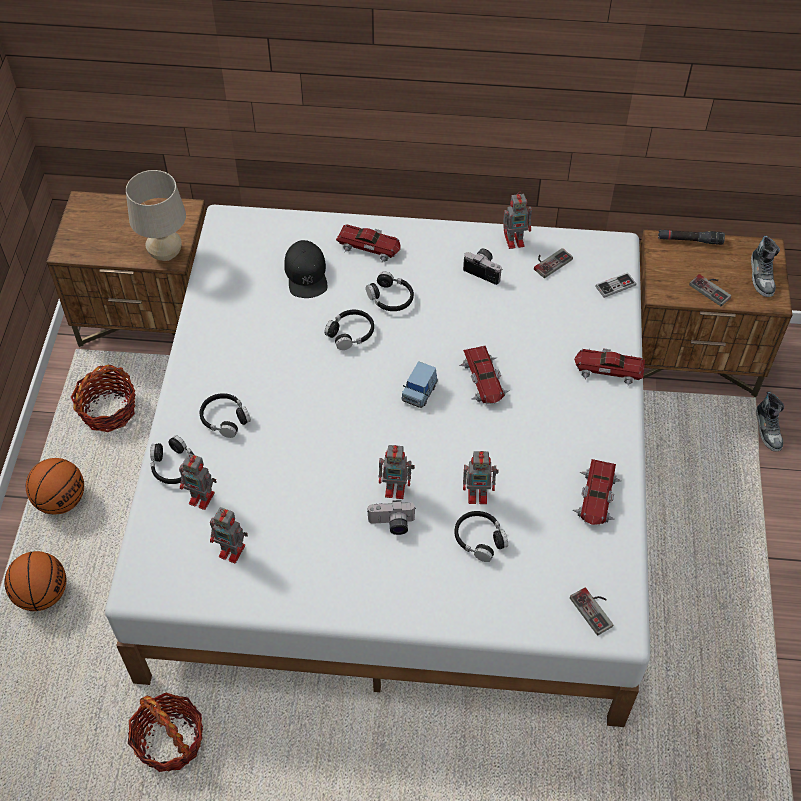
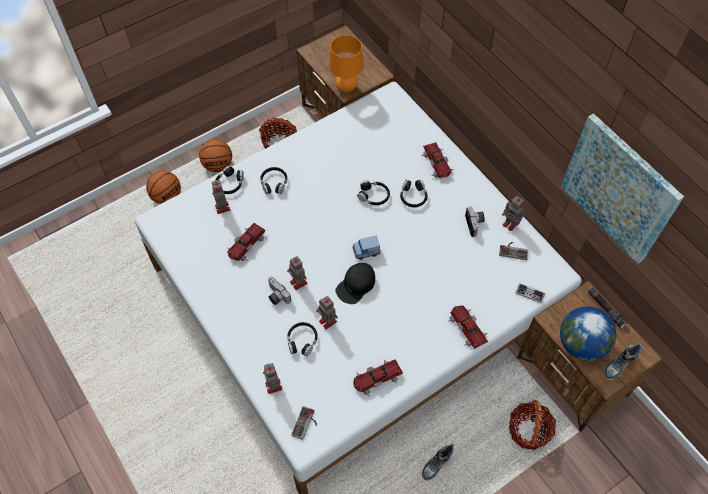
camera: 50 degrees right, 5 degrees up
(166, 254) = (346, 88): beige table lamp -> orange table lamp
(170, 741) = (137, 301): basket -> basket (528, 430)
(233, 551) = (205, 242): toy robot -> toy robot (274, 387)
(306, 274) = (391, 151): black cap -> black cap (356, 285)
(484, 380) = (402, 274): toy car -> toy car (246, 245)
(649, 78) = (619, 189): none -> picture
(712, 288) = (581, 344): game controller -> globe
(768, 429) = (563, 453): shoe -> shoe (437, 464)

